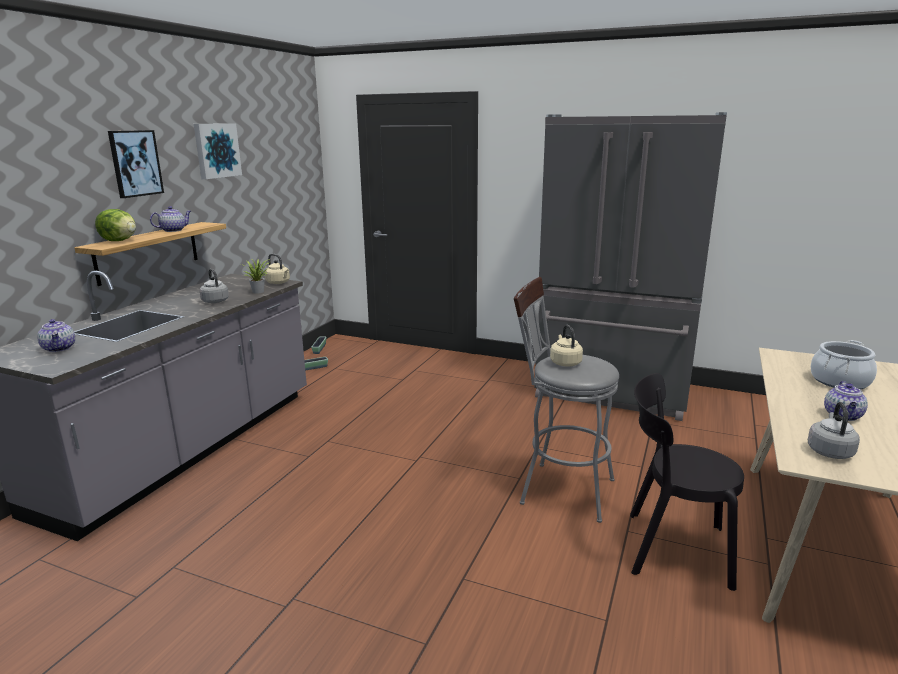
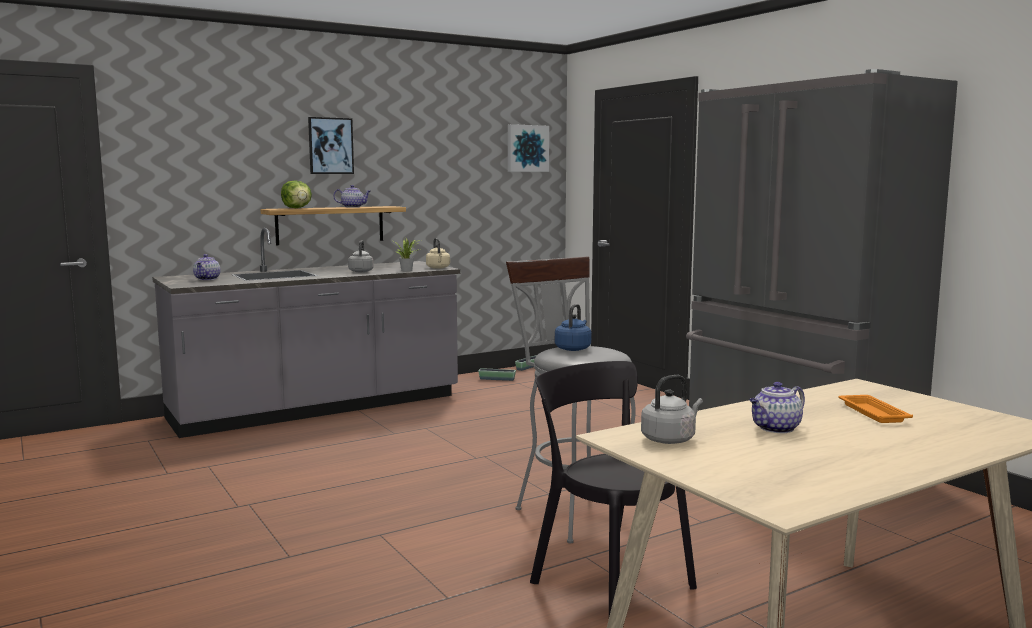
camera: 35 degrees right, 10 degrees down
(216, 150) = (421, 141): picture -> picture (527, 148)
(565, 362) = (573, 348): beige kettle -> blue kettle
(840, 381) = (872, 412): cooking pot -> orange tray

